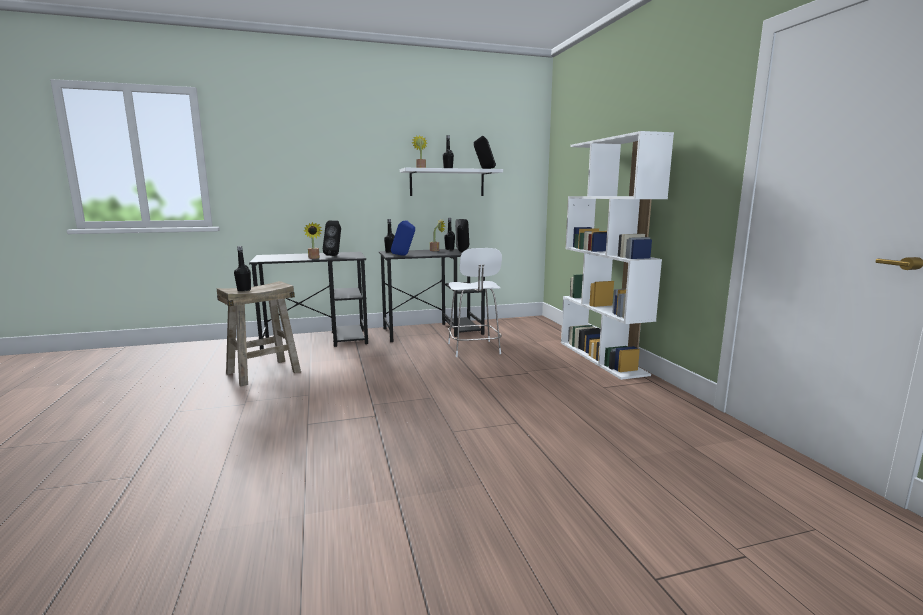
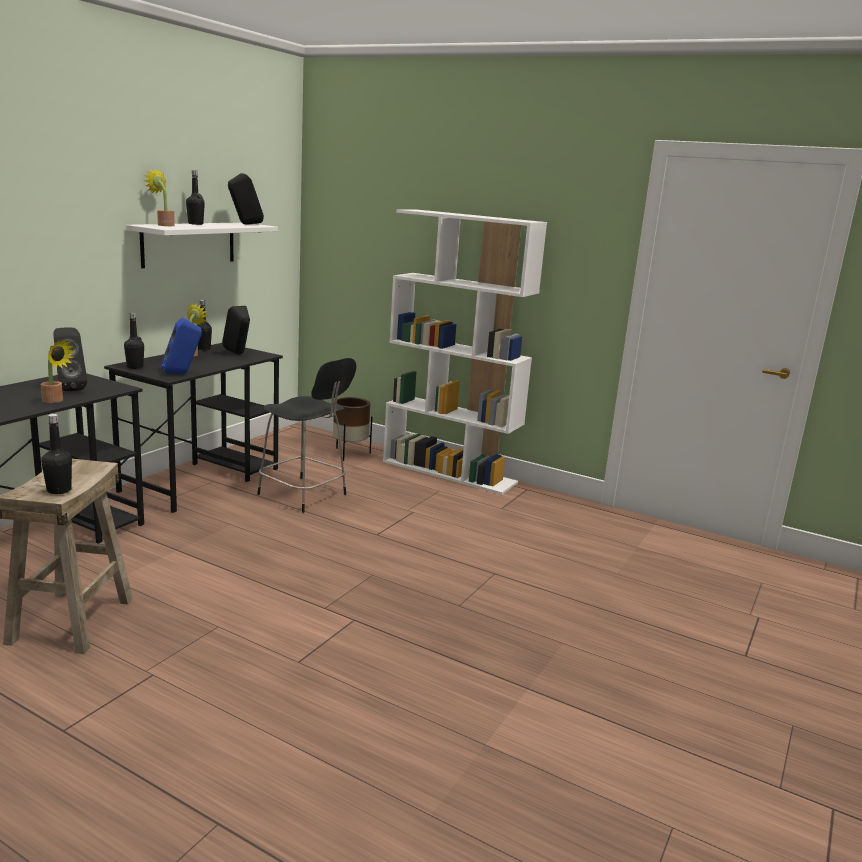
camera: 45 degrees left, 5 degrees up
(474, 349) = (304, 495): white chair -> black chair
(545, 335) = (349, 454): none -> brown planter

